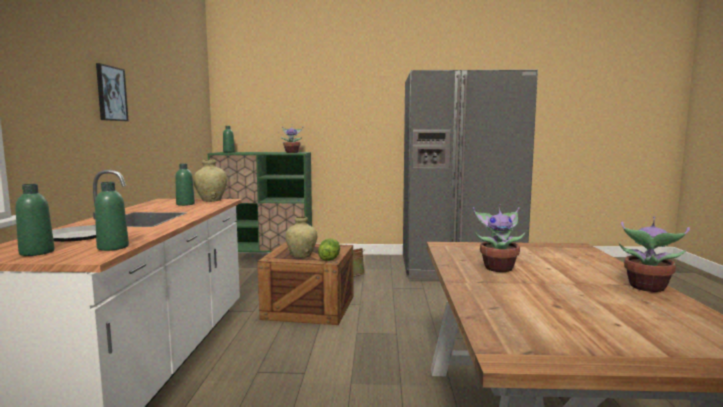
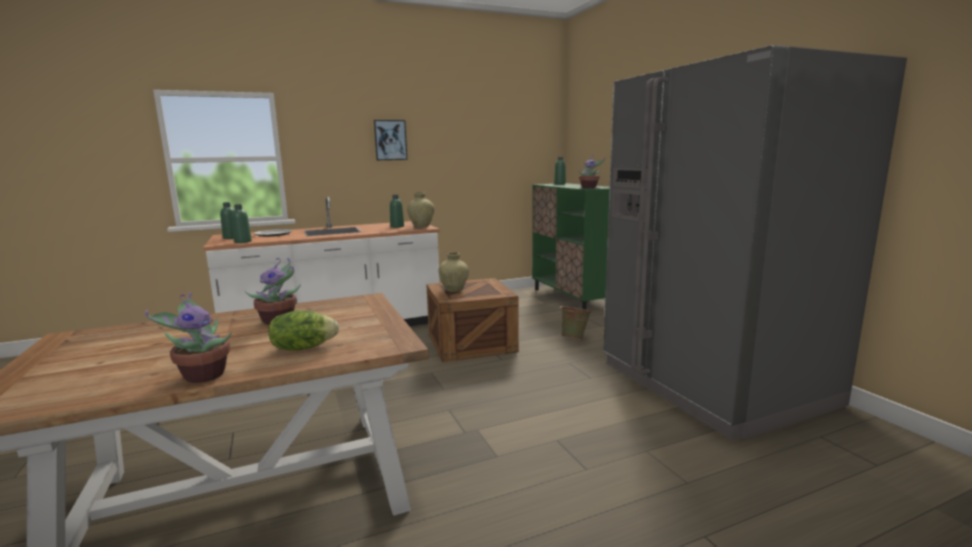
camera: 65 degrees right, 5 degrees up
(329, 259) = (454, 298): lettuce -> lettuce (303, 347)

